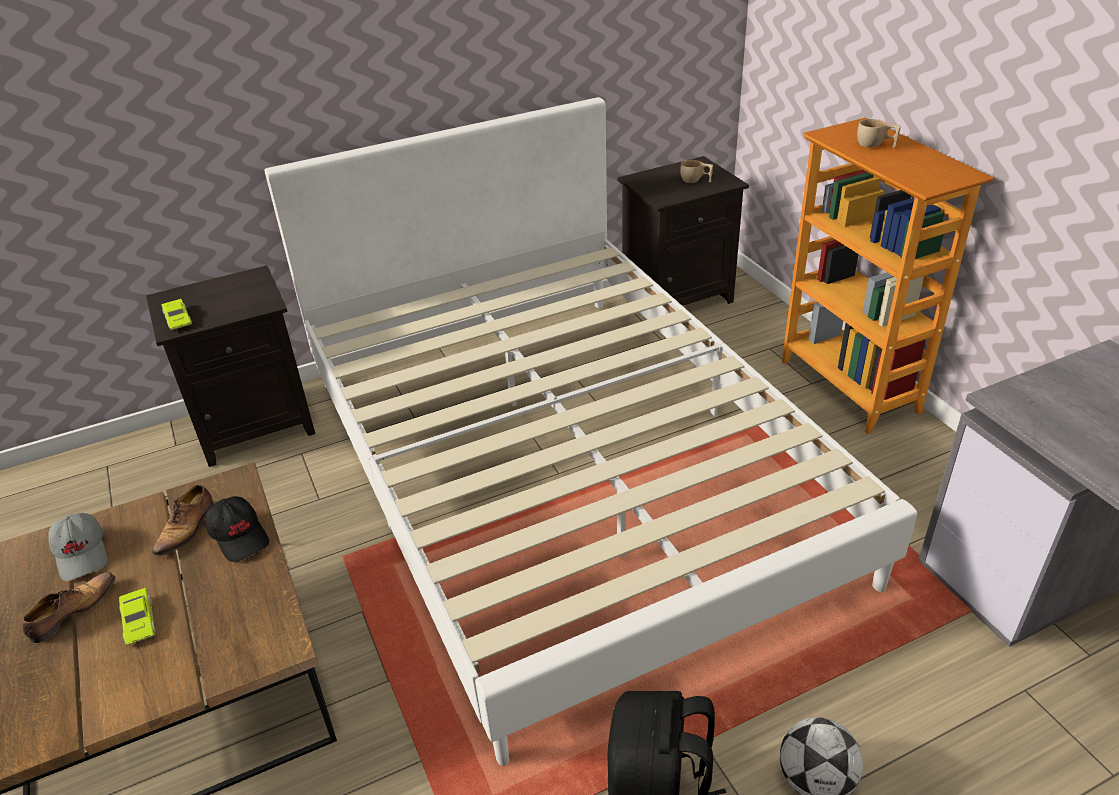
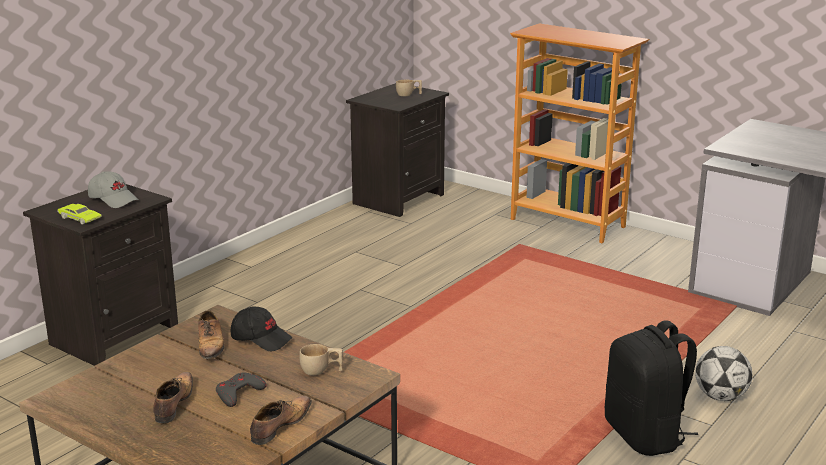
camera: 30 degrees left, 15 degrees down
(82, 553) = (135, 377): grey cap -> grey cap (113, 199)
(122, 697) = (280, 426): none -> shoe
(139, 621) = (239, 393): green toy car -> grey game controller
(564, 470) = (413, 303): white bed -> none
(875, 146) = (563, 33): beige cup -> beige cup (321, 371)

